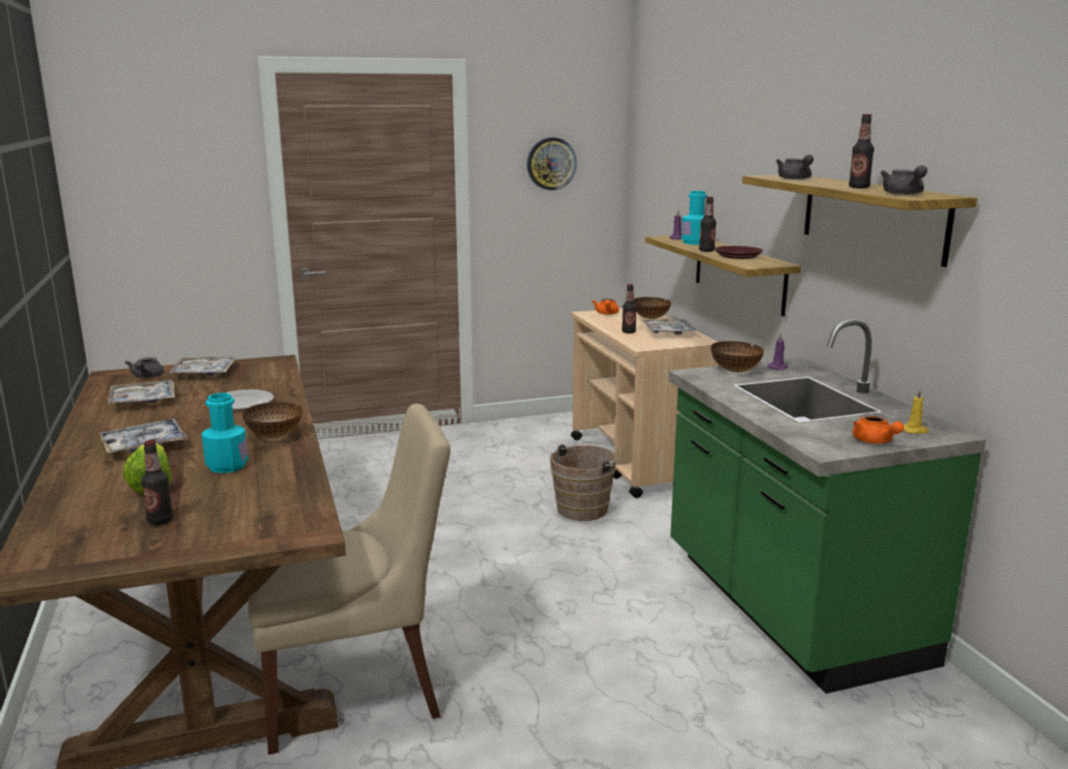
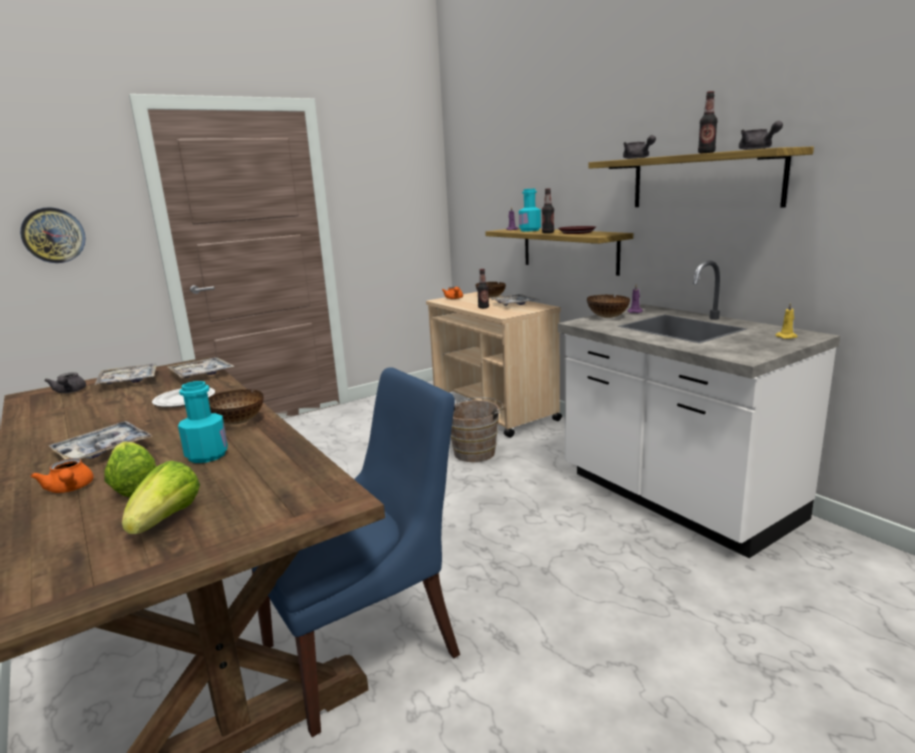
camera: 15 degrees left, 0 degrees up
(143, 400) = (77, 411): tray -> tray (201, 374)
(160, 520) = (167, 520): bottle -> lettuce
(356, 689) = (366, 647): beige chair -> blue chair
(551, 163) = (389, 185): wall clock -> wall clock (53, 235)
(789, 608) = (676, 498): green counter -> white counter
(875, 442) = (770, 347): orange teapot -> orange teapot (70, 489)

